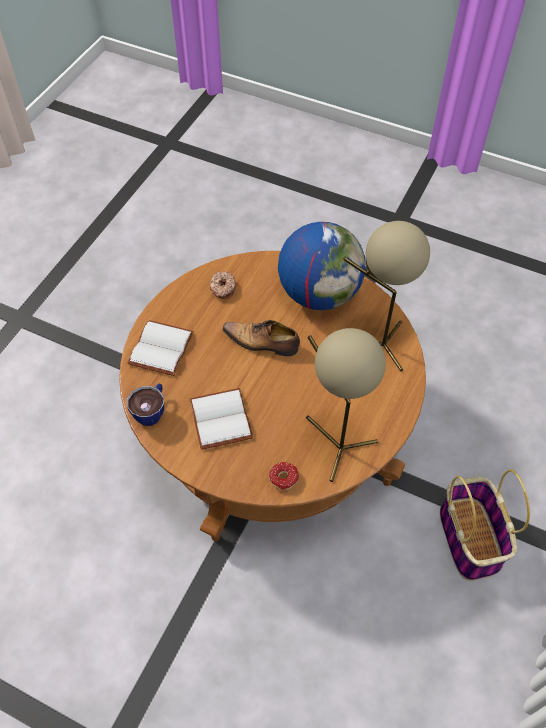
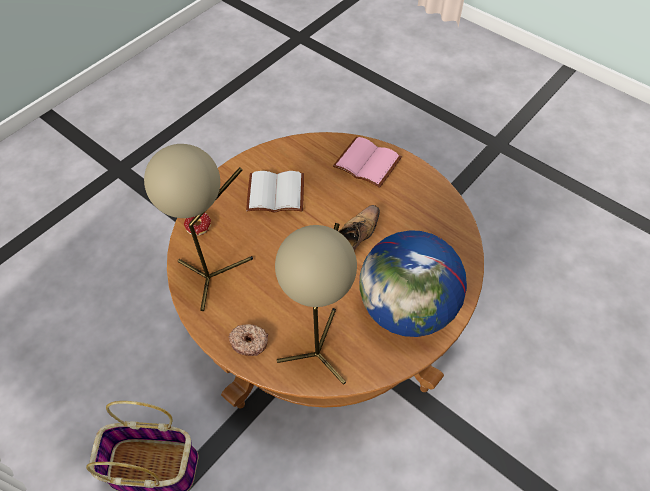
camera: 105 degrees right, 0 degrees up
(152, 411) = (302, 149): cup -> none
(160, 347) = (369, 162): white book -> pink book
(222, 288) = (432, 221): donut -> donut (249, 342)

